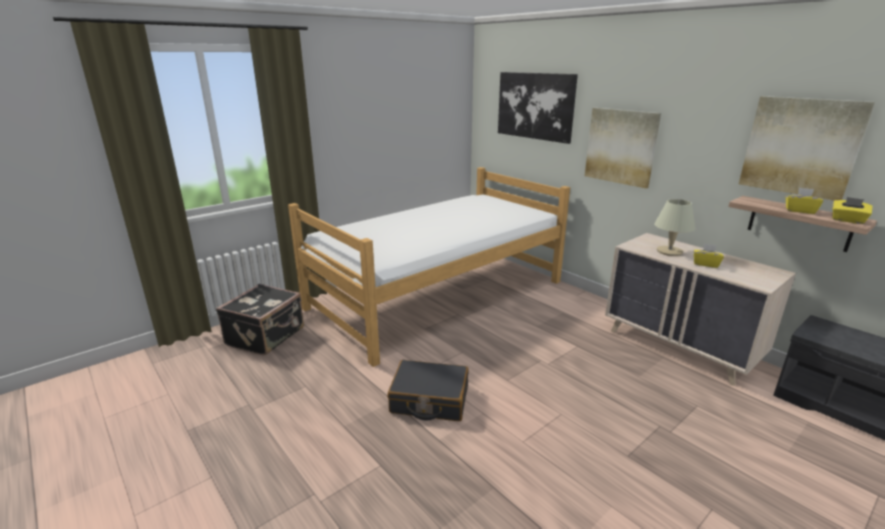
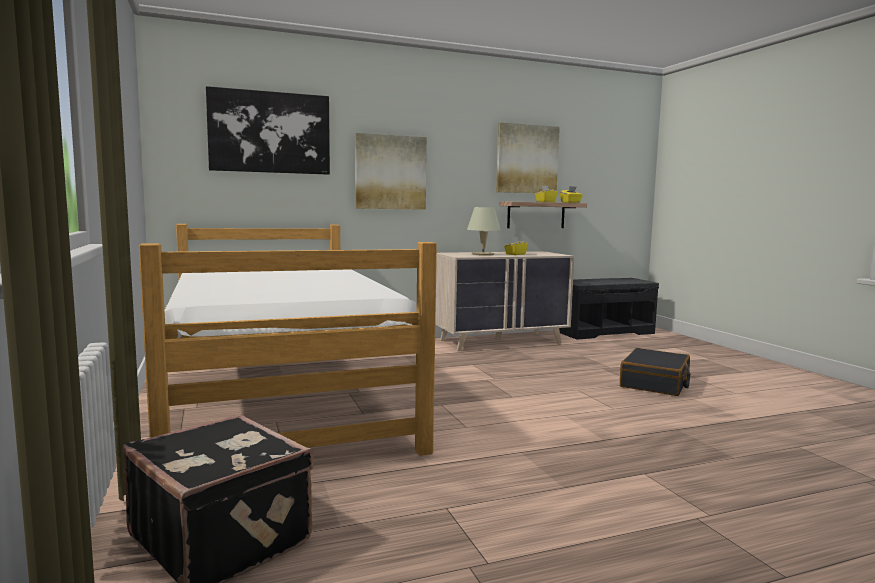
camera: 70 degrees left, 15 degrees down
(429, 400) = (530, 433): black suitcase -> black suitcase (655, 383)

